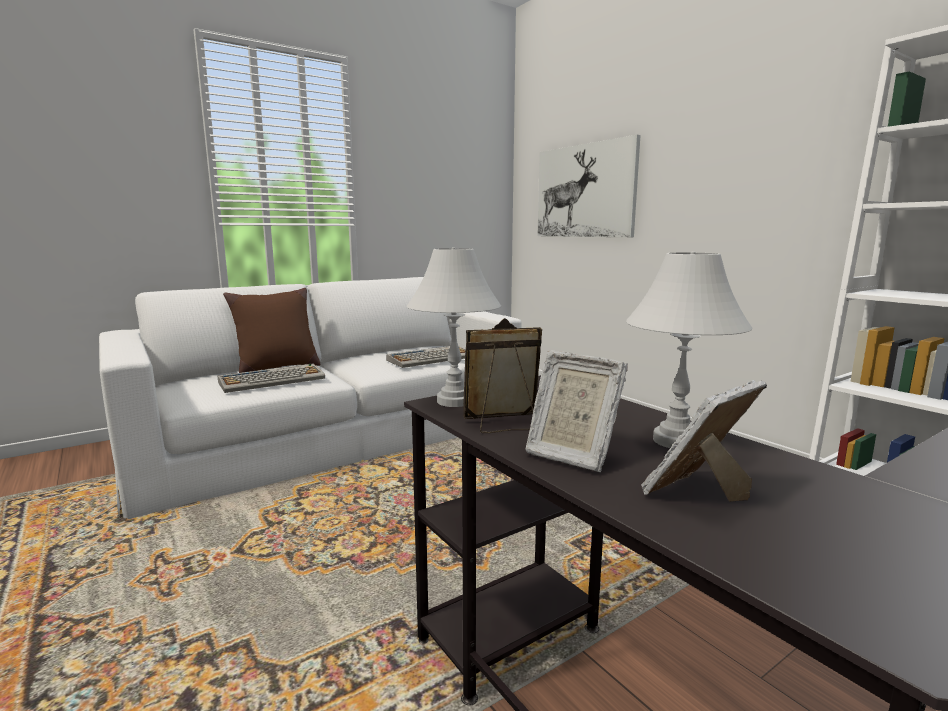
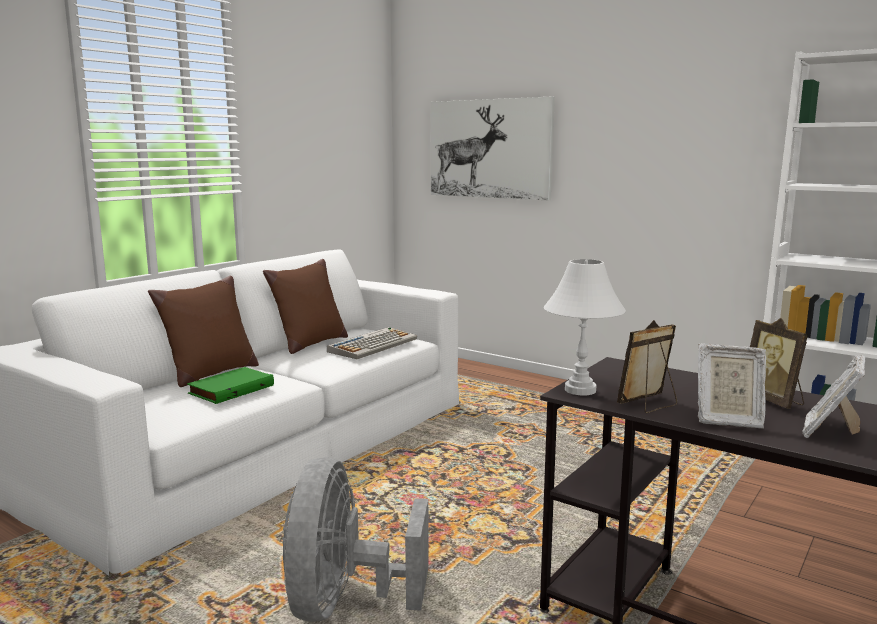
camera: 20 degrees left, 0 degrees up
(256, 584) = (344, 603): none -> grey fan
(273, 380) = (231, 389): keyboard -> green book
(382, 353) = (310, 344): none -> brown pillow
(675, 440) = (774, 400): white table lamp -> picture frame

